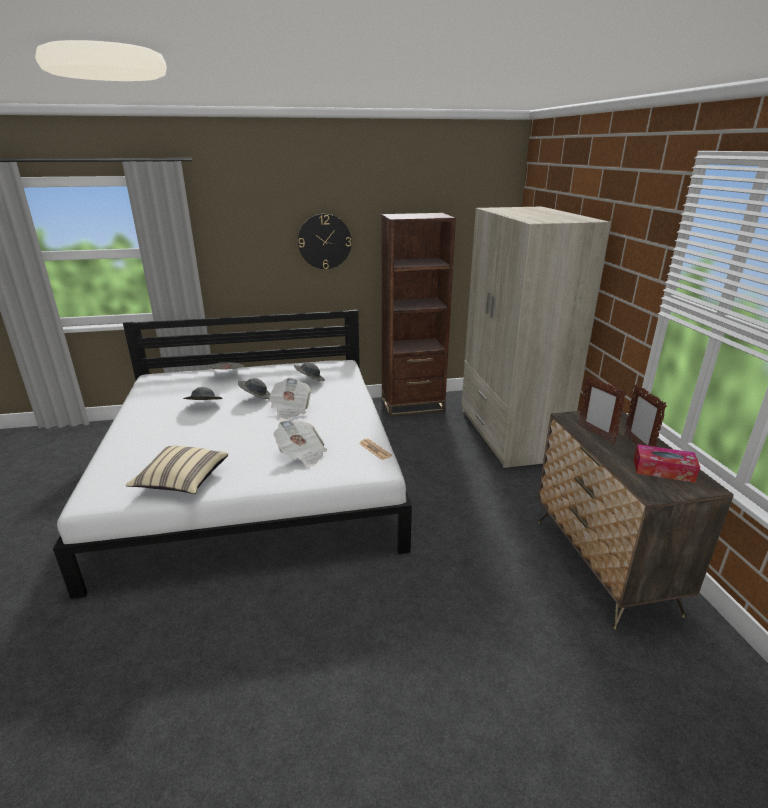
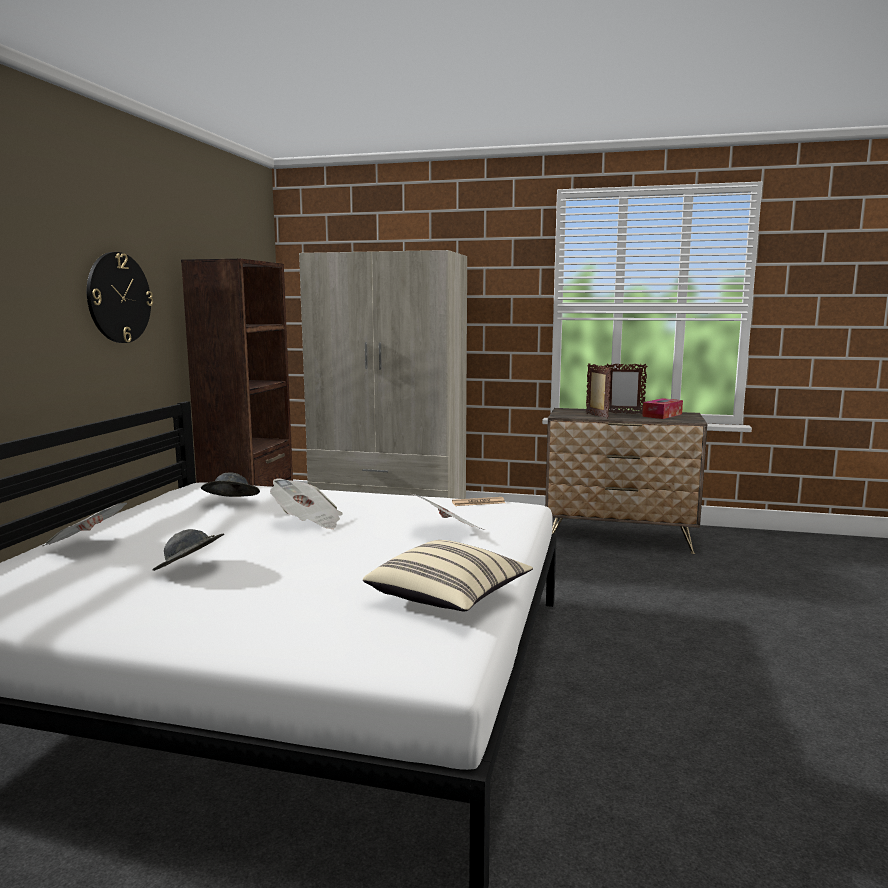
camera: 65 degrees left, 15 degrees down
(255, 397) = (228, 534): grey hat -> none
(595, 434) = (596, 416): picture frame -> picture frame turned 105 degrees counterclockwise

